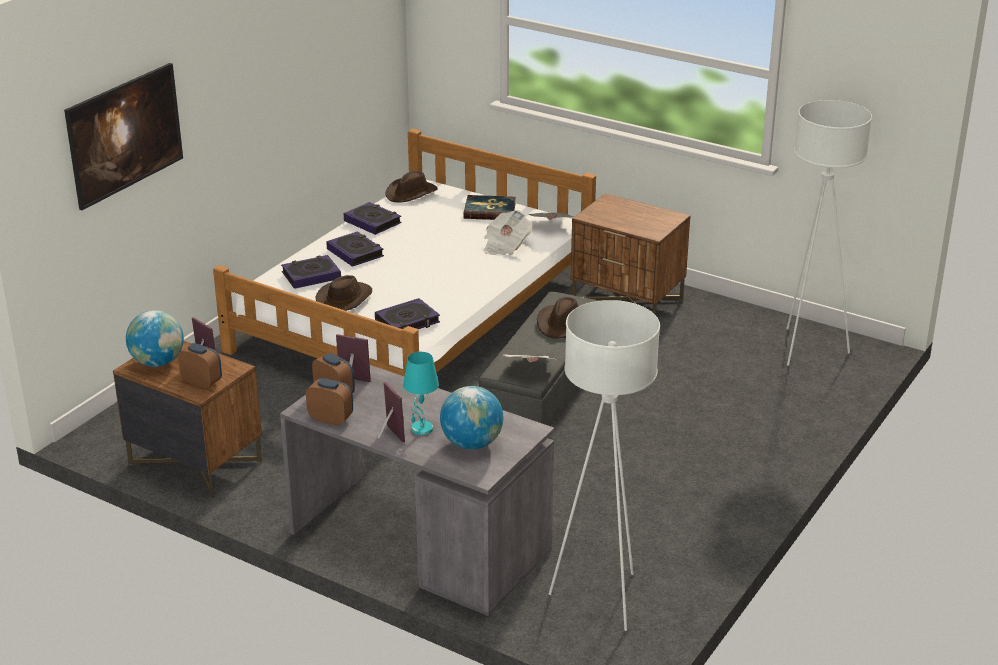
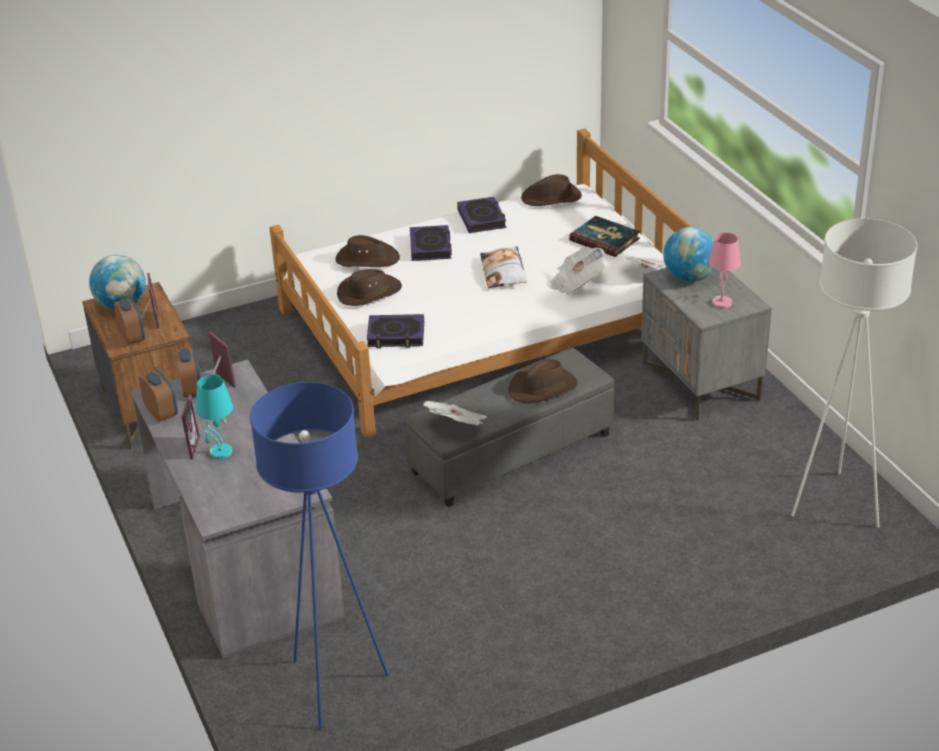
camera: 35 degrees right, 5 degrees up
(128, 159) = (174, 102): picture -> none
(311, 275) = (367, 259): book -> brown hat
(439, 254) = (504, 272): none -> pillow
(471, 444) = (243, 484): globe -> globe (689, 278)
(601, 598) = (334, 687): white floor lamp -> blue floor lamp
(628, 301) = (701, 383): brown nightstand -> grey nightstand
(652, 221) = (721, 302): none -> pink table lamp

